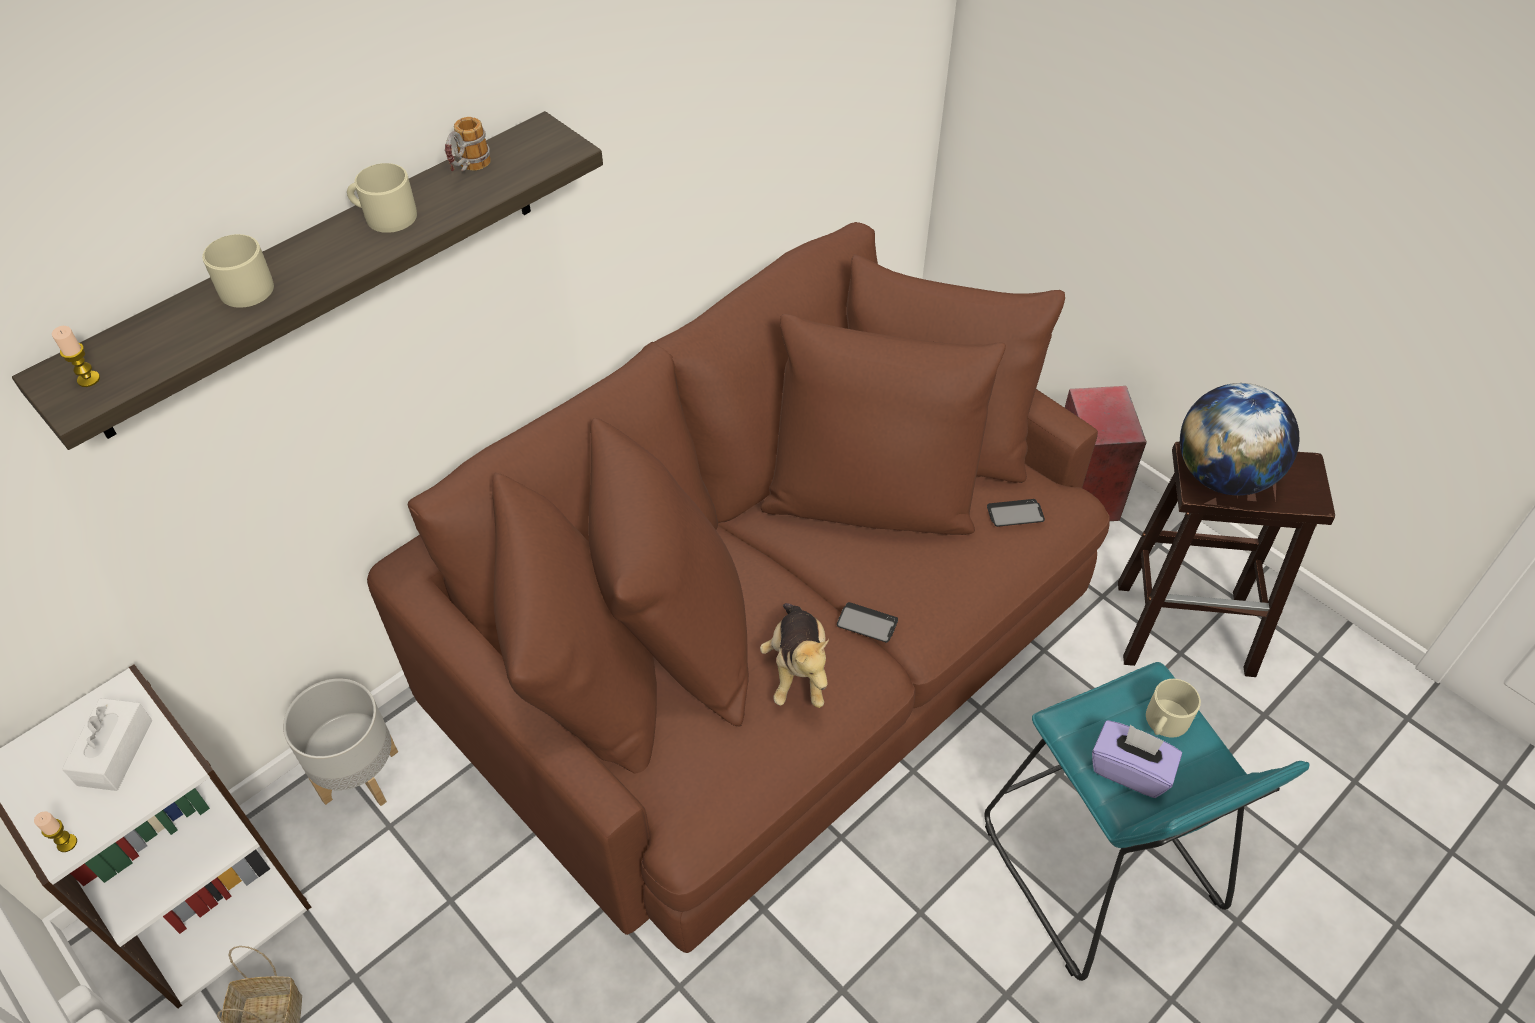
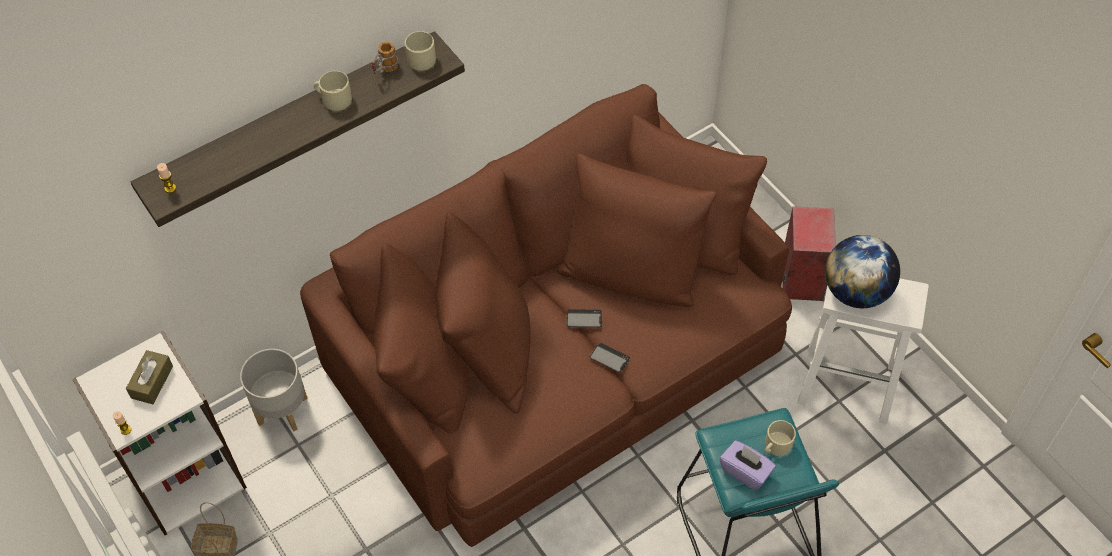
camera: 10 degrees right, 5 degrees up
(115, 752) = (152, 382): white tissue box -> brown tissue box
(245, 285) = (254, 137): beige mug -> beige mug (421, 57)
(797, 669) = (559, 382): plush toy -> none
(1015, 514) = (723, 296): phone -> phone (584, 319)
(1187, 628) = (848, 384): brown stool -> white stool

